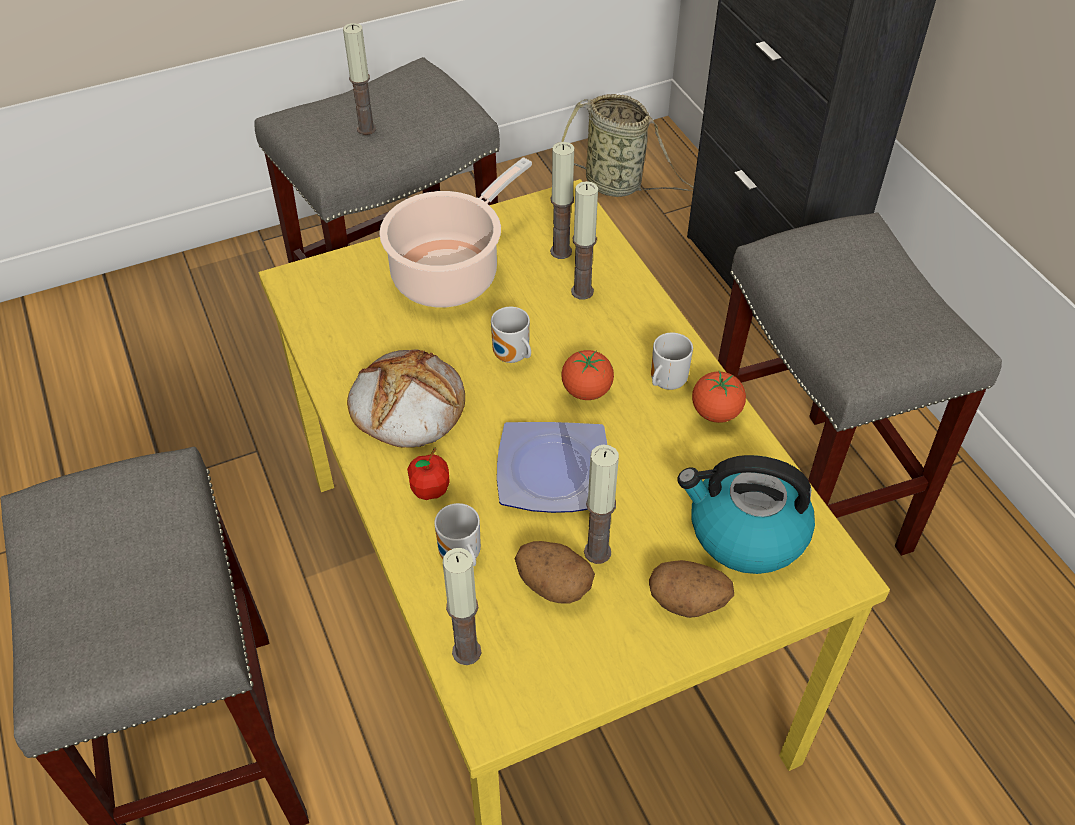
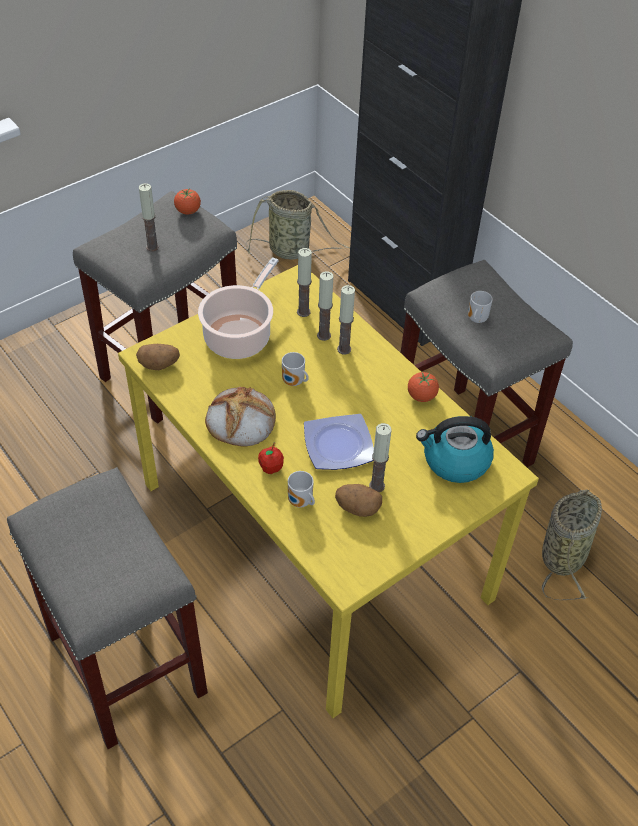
camera: 15 degrees left, 0 degrees up
(466, 652) = (320, 552): candle -> candle (344, 349)
(586, 391) = (344, 395): tomato -> tomato (188, 211)
(665, 382) = (388, 383): mug -> mug (475, 319)
(688, 601) = (433, 503): potato -> potato (159, 365)
(933, 709) = (563, 554): none -> basket

